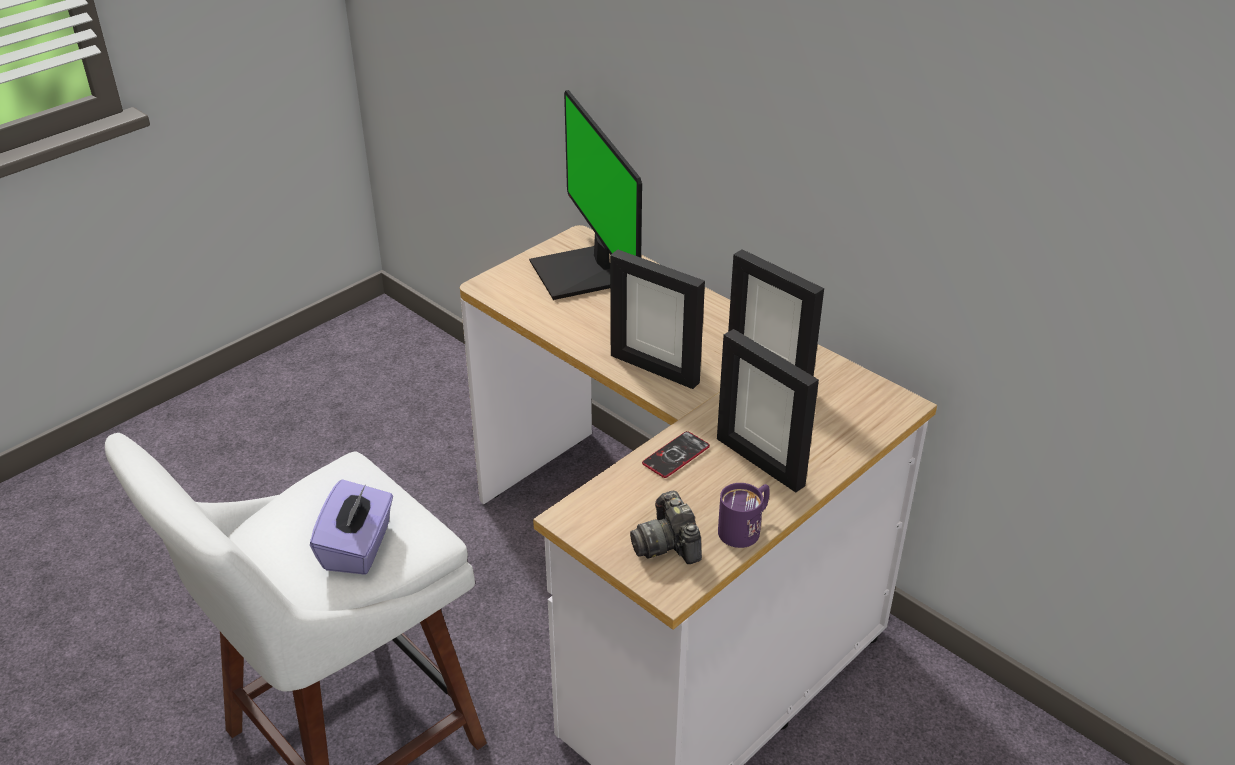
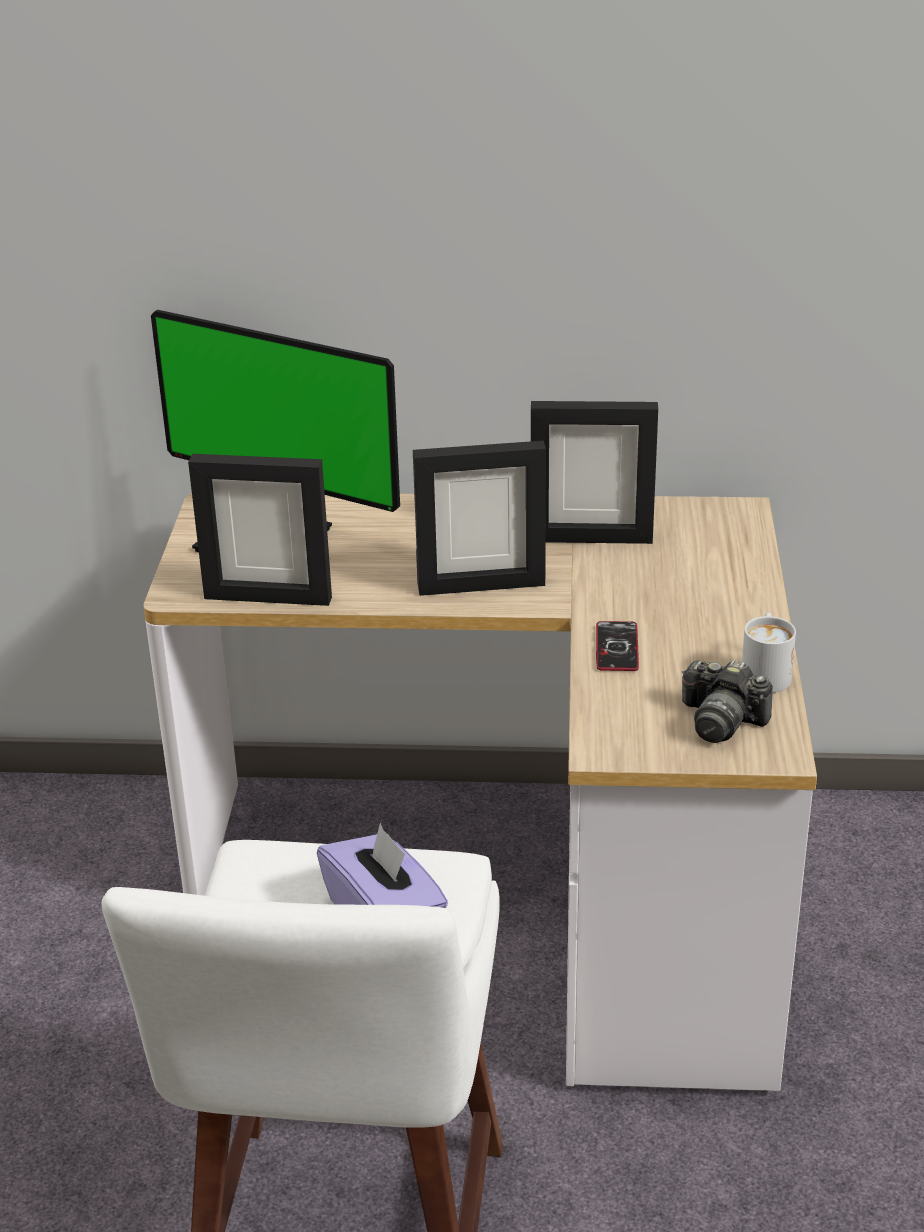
camera: 40 degrees left, 5 degrees down
(745, 528) = (765, 672): purple mug -> white mug
(761, 461) = (697, 613): picture frame -> picture frame (268, 596)

